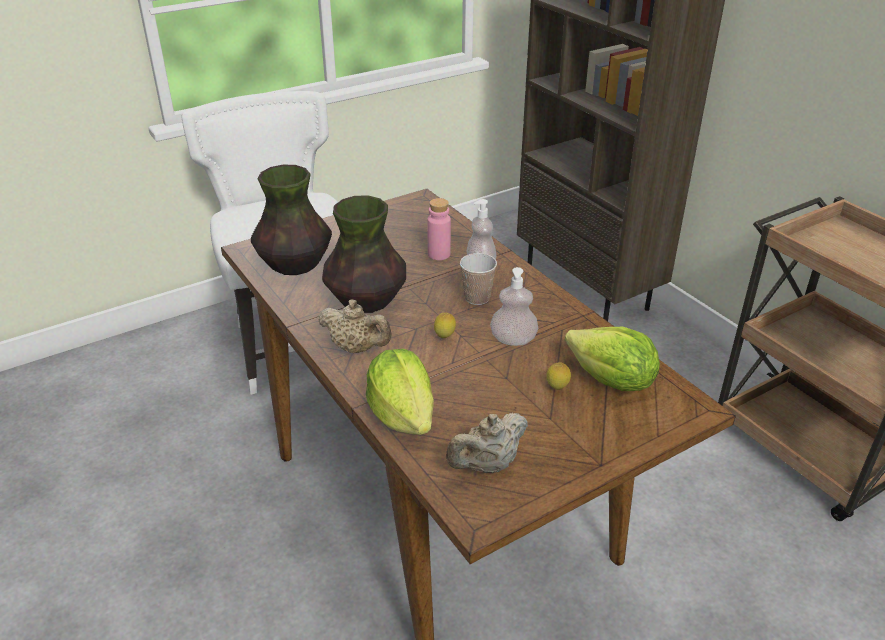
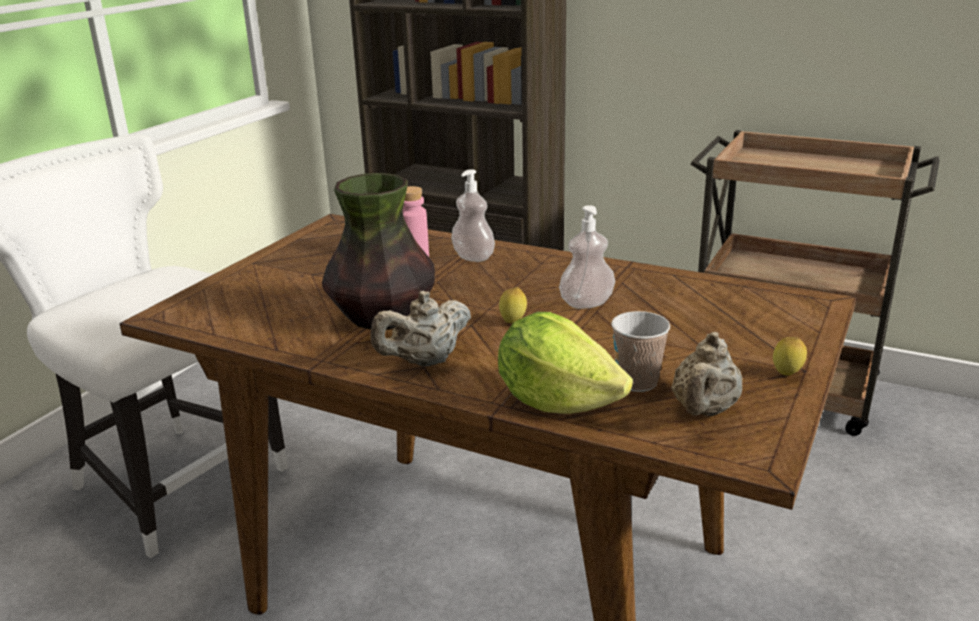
camera: 30 degrees left, 10 degrees down
(294, 266) = (249, 313): vase -> none
(357, 348) = (425, 361): beige teapot -> beige teapot turned 150 degrees clockwise
(477, 298) = (504, 282): cup -> cup (637, 382)
(557, 389) = (682, 327): lemon -> lemon (786, 375)
(611, 381) = (722, 306): lettuce -> none

